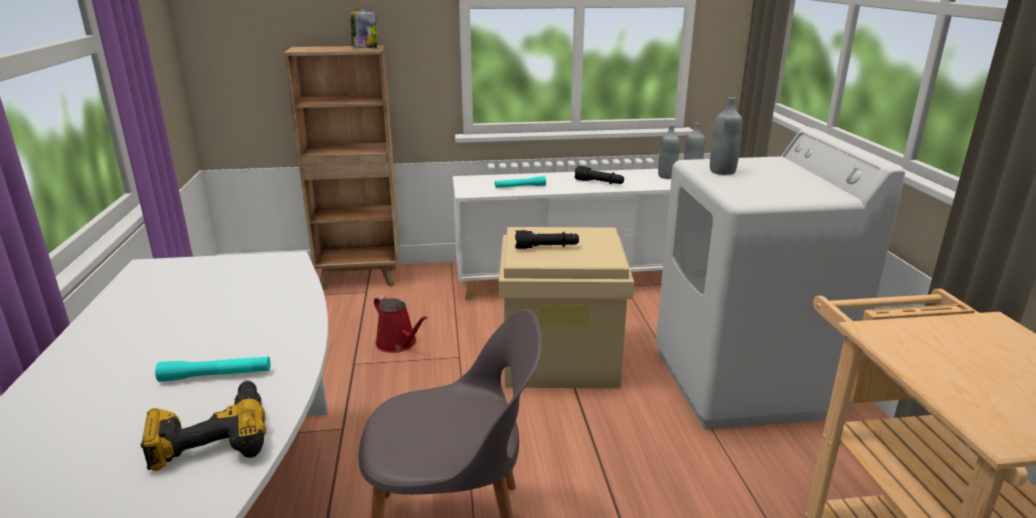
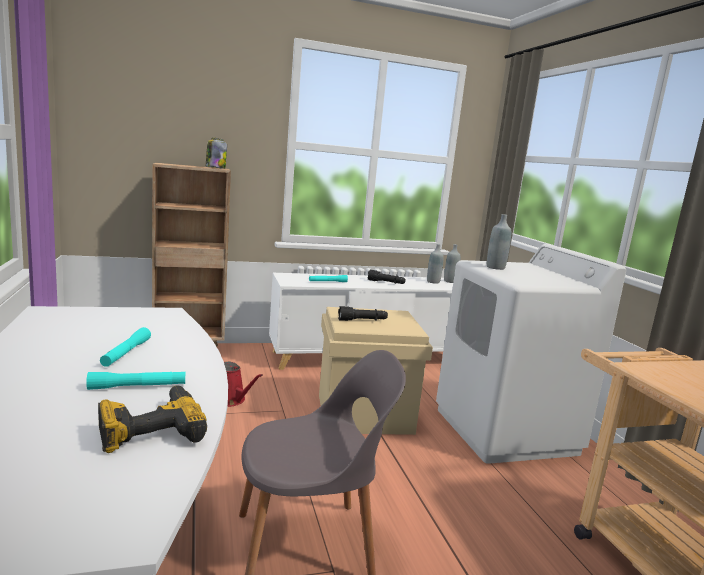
camera: 10 degrees left, 10 degrees down
(219, 326) = (126, 353): none -> turquoise flashlight

